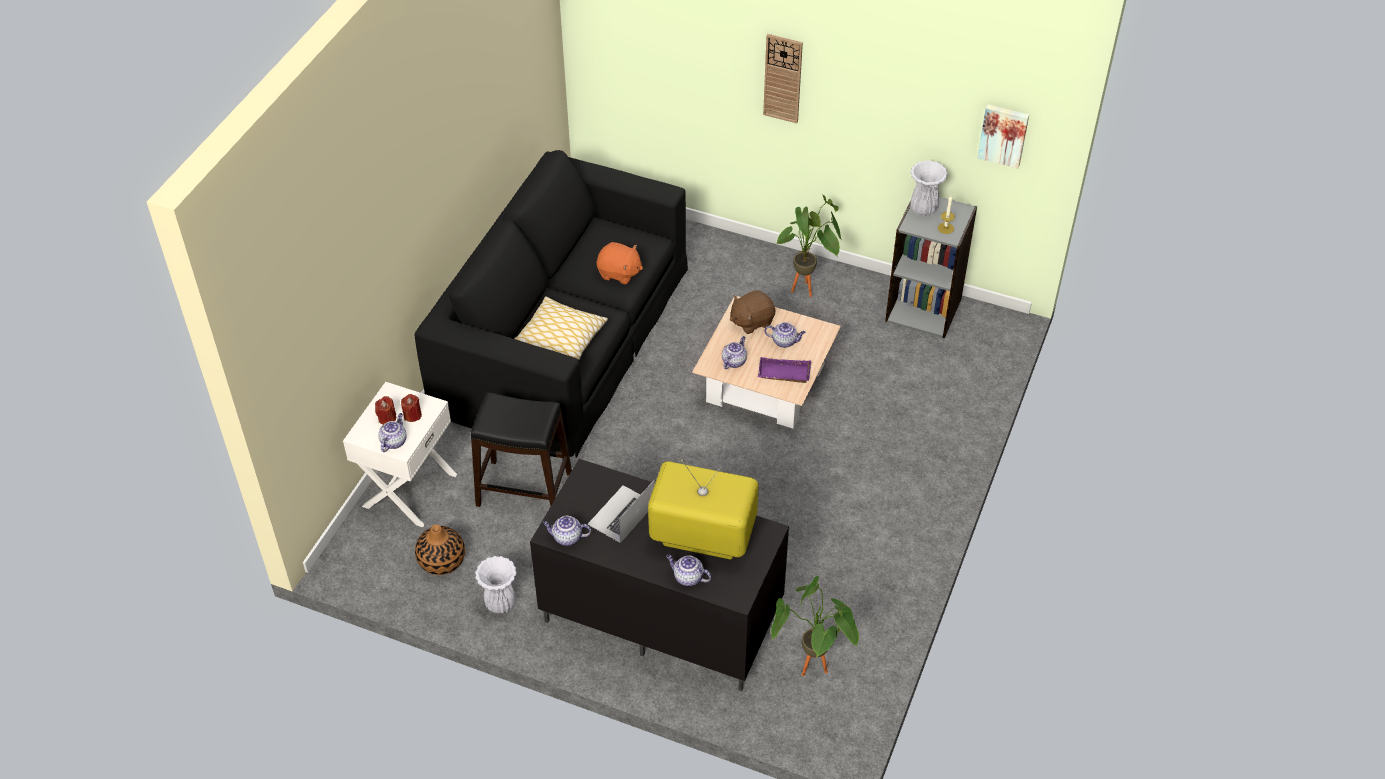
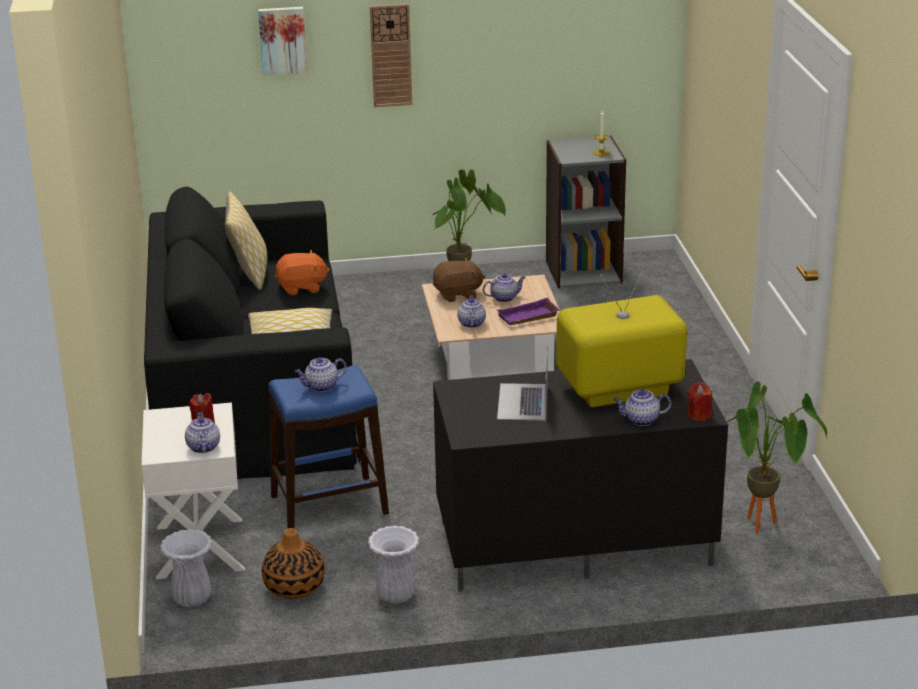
camera: 30 degrees left, 20 degrees down
(387, 418) = (176, 433): red candle -> red candle (699, 415)
(524, 490) = (330, 505): black stool -> blue stool
(567, 538) = (487, 434): teapot -> teapot (321, 386)
(592, 240) = (249, 274): none -> pillow
(751, 321) = (458, 294): brown plush toy -> brown plush toy turned 135 degrees counterclockwise
(924, 209) = (569, 147): white vase -> white vase (193, 599)
(1003, 134) = (625, 42): picture -> picture (282, 40)

